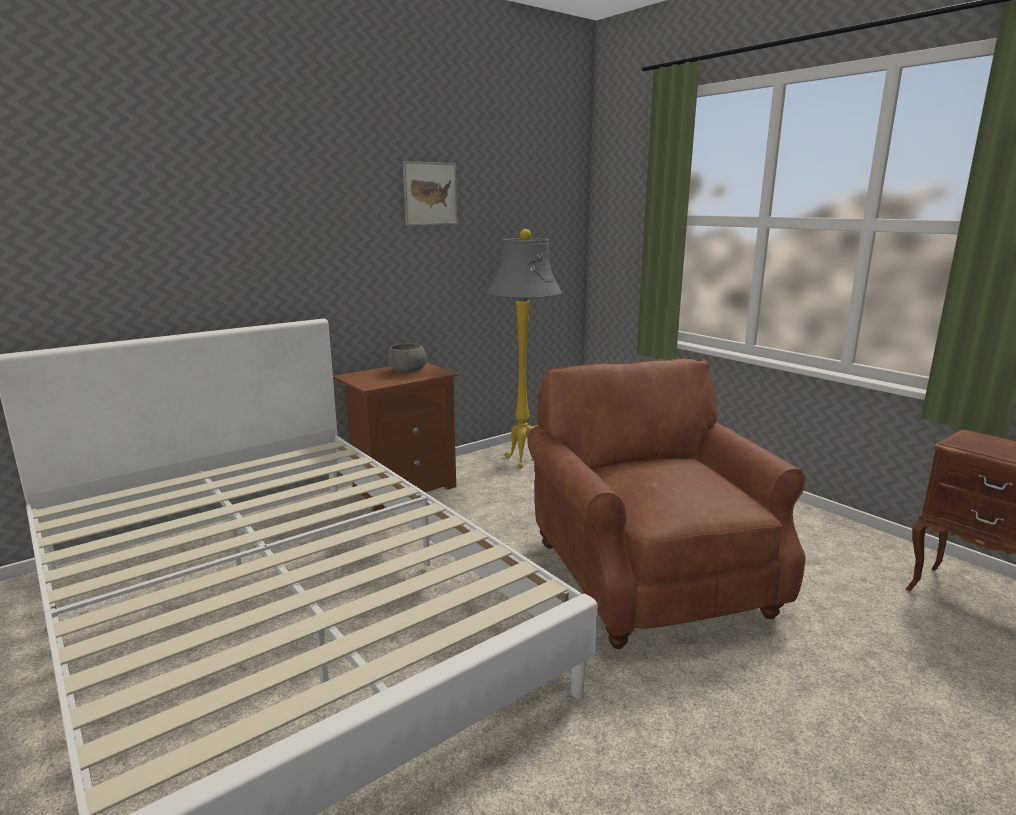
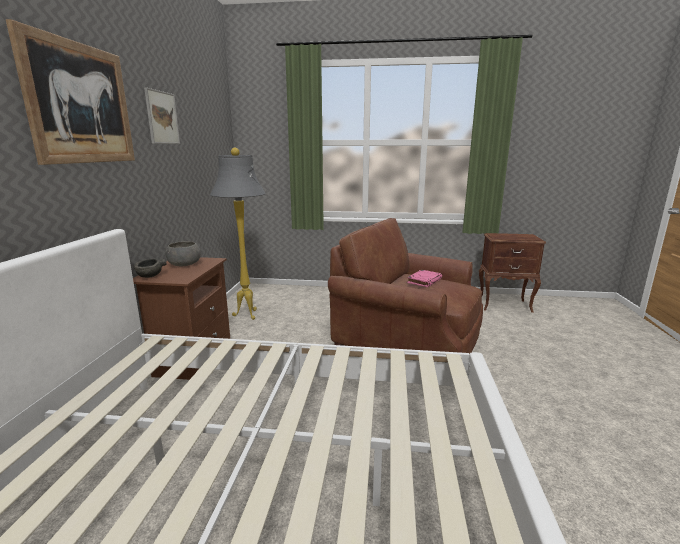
camera: 45 degrees left, 0 degrees up
(303, 190) = (81, 104): none -> picture
(357, 375) = (149, 276): none -> grey bowl
(668, 473) = (424, 281): none -> pink book

